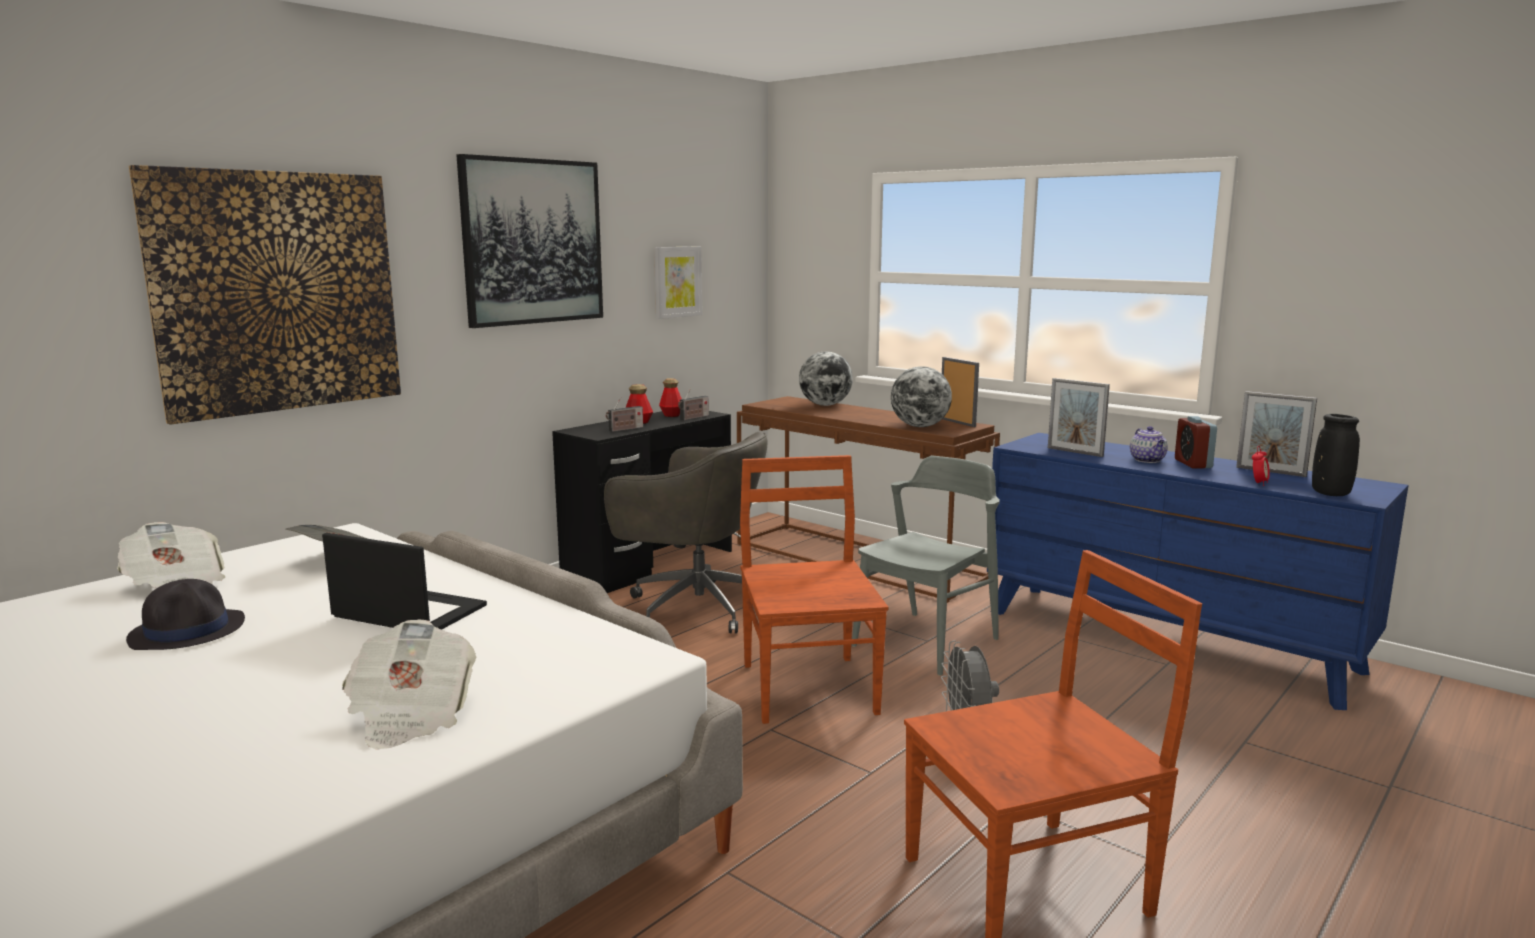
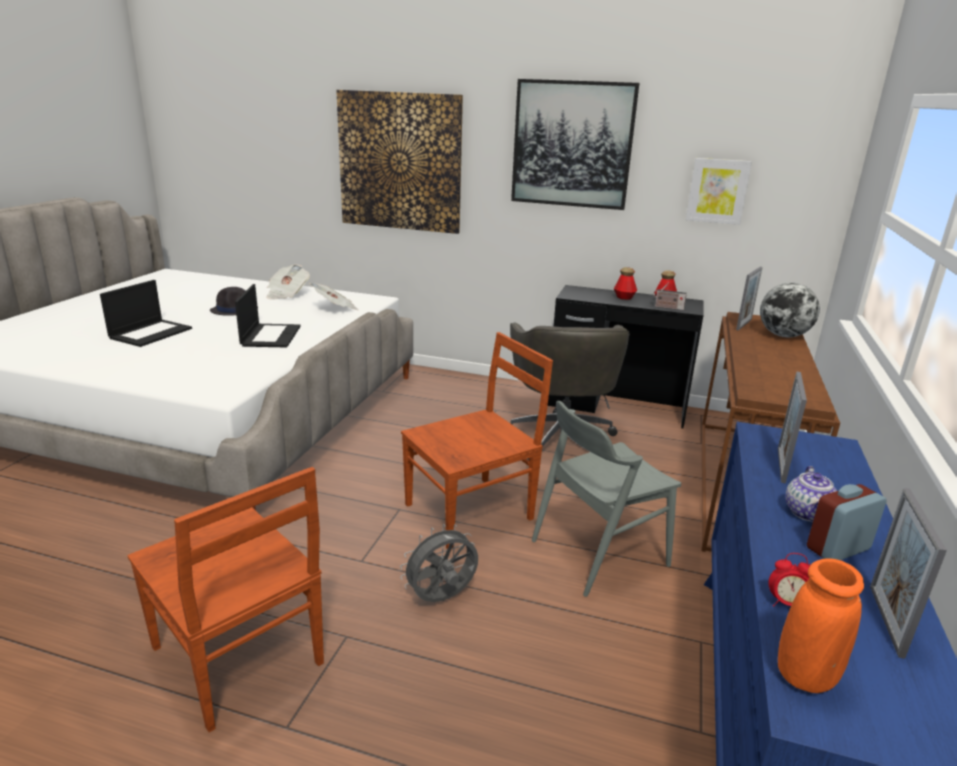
camera: 65 degrees right, 10 degrees up
(202, 713) = (151, 333): none -> laptop
(410, 715) = (148, 364): newspaper -> none
(624, 429) = (597, 298): radio -> none
(920, 426) = (759, 379): globe -> none
(926, 642) = (598, 552): grey chair -> grey chair turned 135 degrees clockwise
(957, 422) = (812, 393): picture frame -> picture frame (744, 324)
(1148, 460) = (808, 514): teapot -> teapot turned 45 degrees counterclockwise
(1330, 493) = (806, 676): black vase -> orange vase

